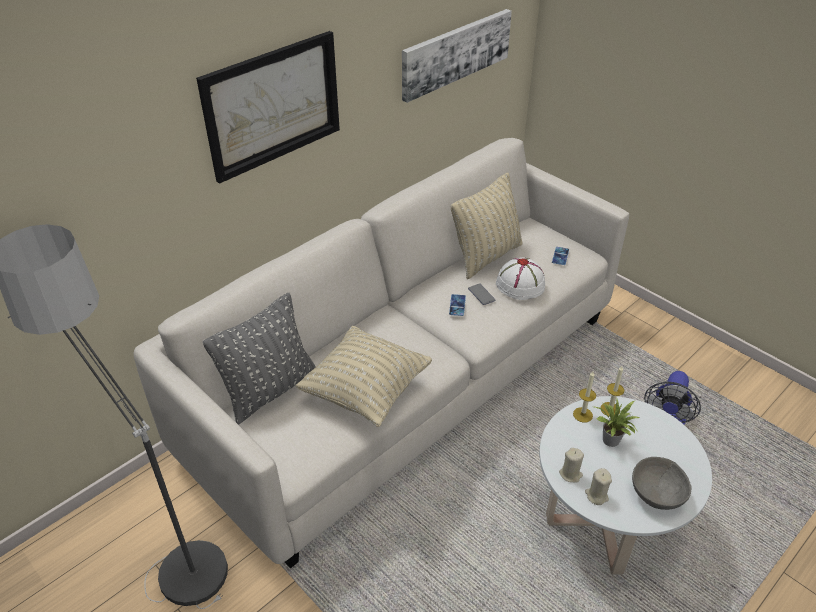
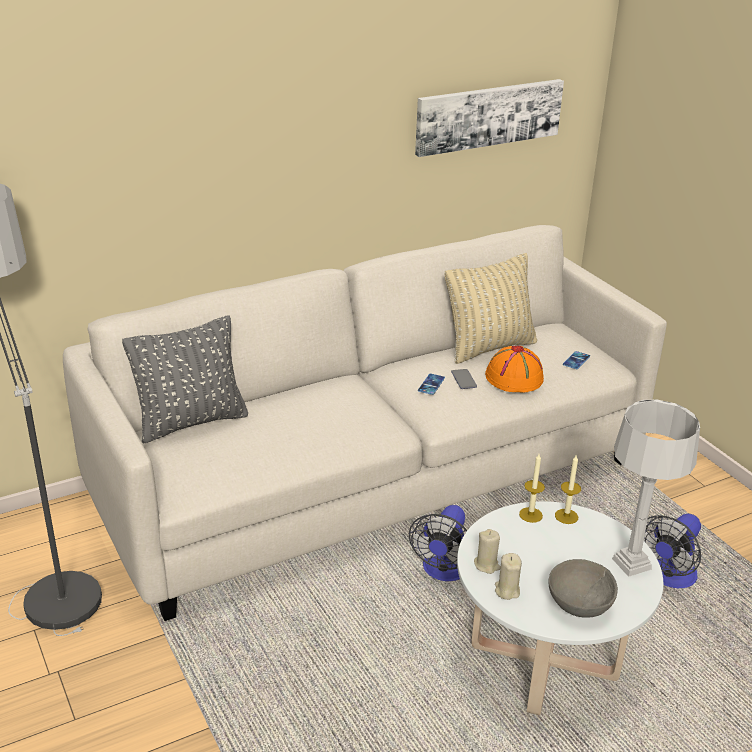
camera: 15 degrees right, 10 degrees down
(273, 105) = (256, 123): picture -> none
(366, 392) = (290, 441): beige pillow -> none
(498, 458) = (443, 571): none -> fan
(521, 284) = (514, 378): white hat -> orange hat
(611, 442) = (551, 546): potted plant -> none
(677, 443) = (632, 564): none -> grey table lamp

